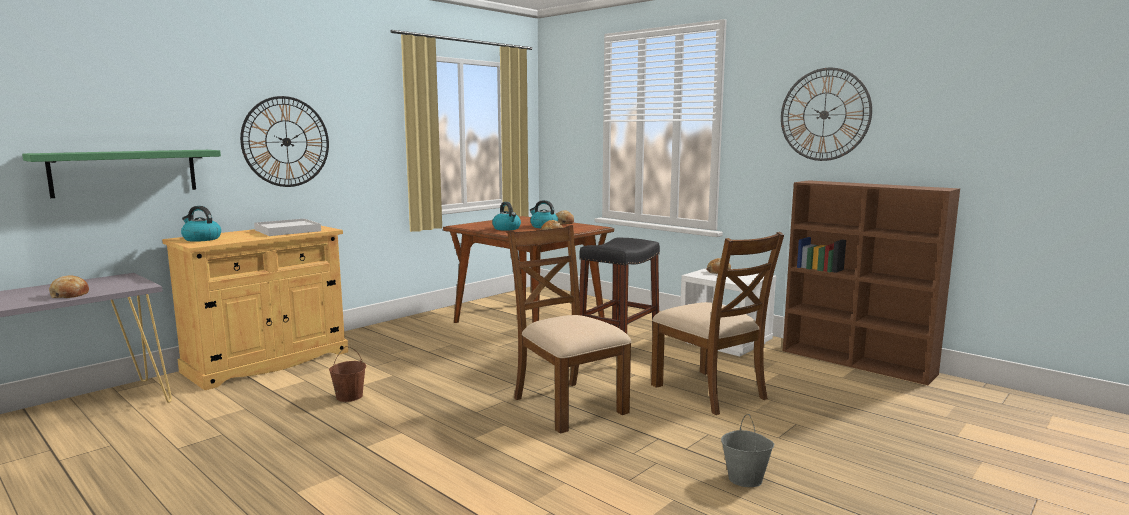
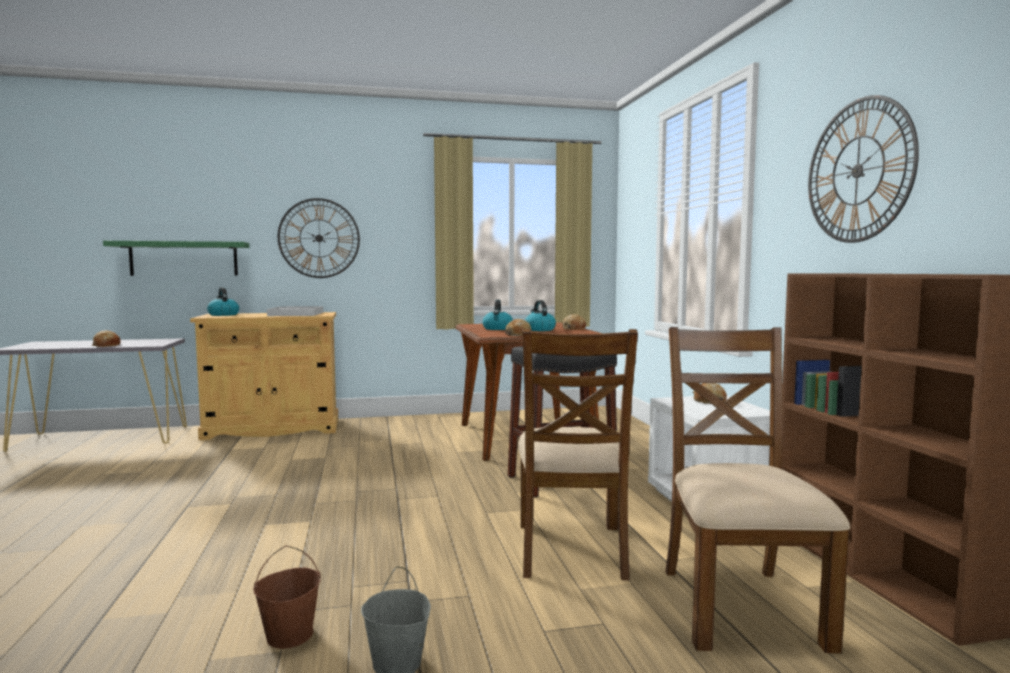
camera: 35 degrees right, 5 degrees down
(349, 397) = (261, 466): brown bucket -> brown bucket (290, 635)
(567, 405) = (398, 519): brown chair -> brown chair (739, 605)

